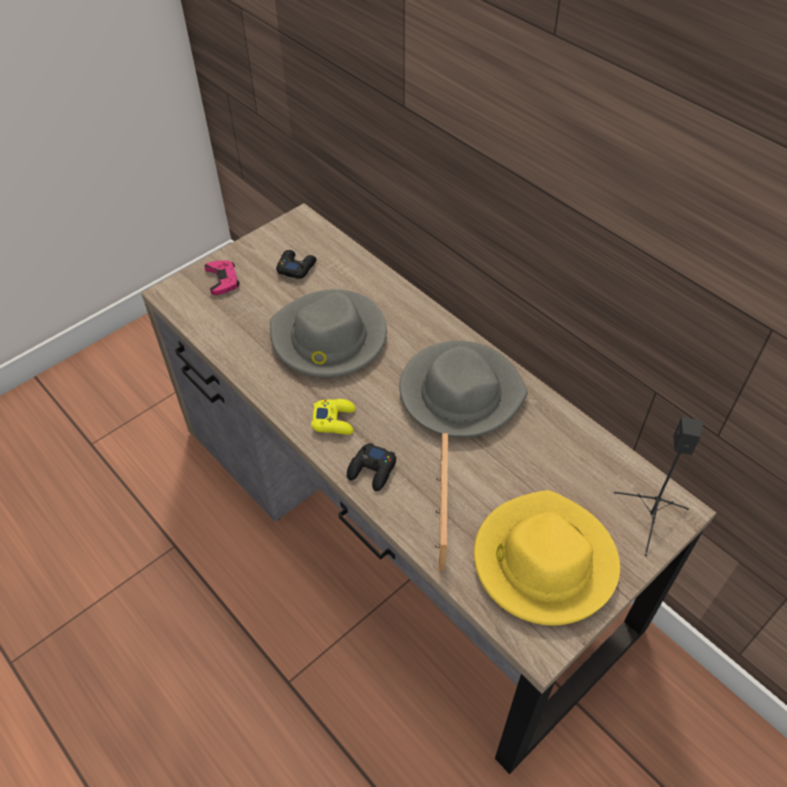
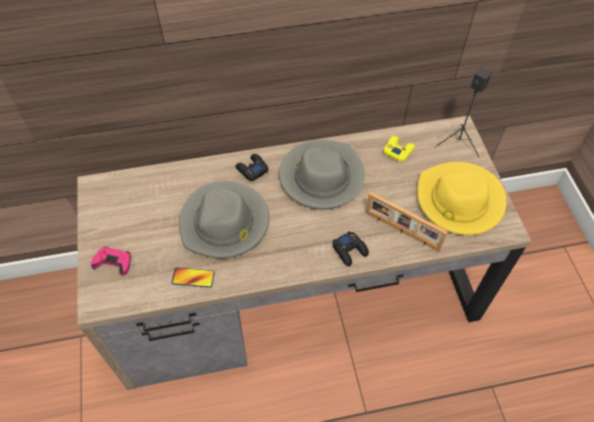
camera: 60 degrees left, 5 degrees up
(243, 348) = (193, 278): none -> phone
(296, 267) = (141, 211): black game controller -> black game controller (252, 169)
(334, 420) = (297, 252): yellow game controller -> yellow game controller (398, 150)

